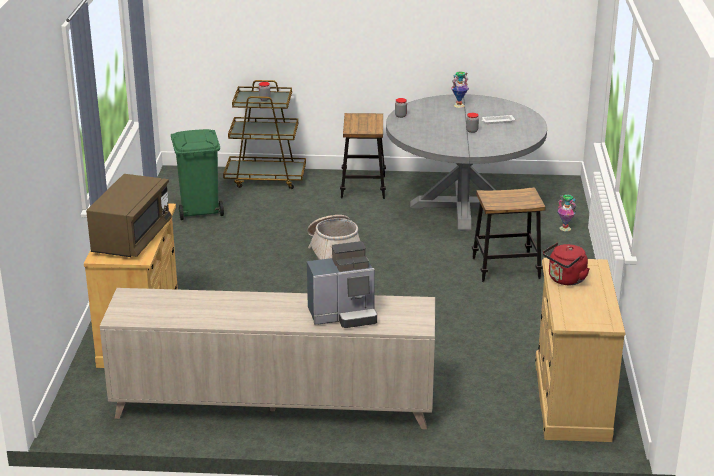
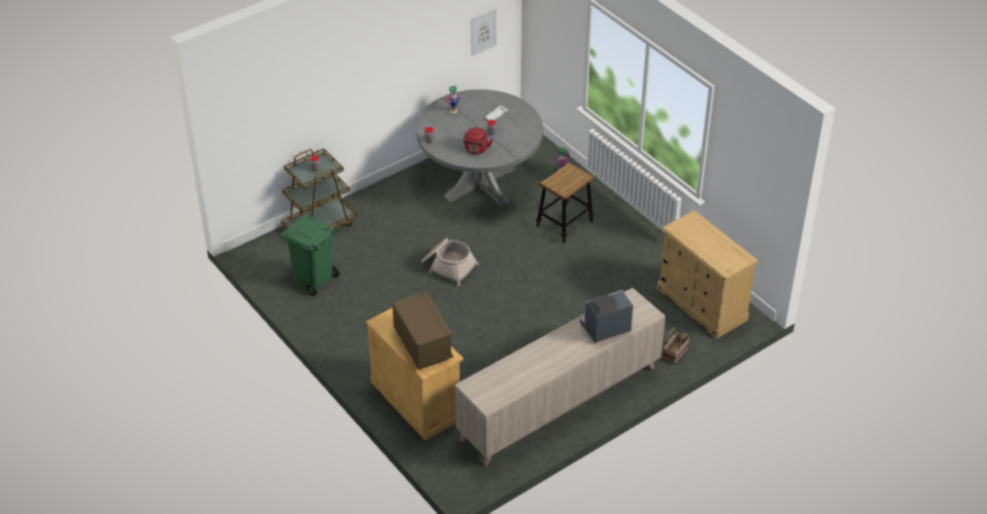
camera: 40 degrees left, 15 degrees up
(344, 315) = (604, 329): coffee machine -> coffee machine turned 150 degrees counterclockwise
(363, 187) = (396, 199): stool -> none
(471, 429) = (675, 354): none -> basket
(533, 29) = (483, 31): none -> picture
(565, 280) = (691, 238): red kettle -> red kettle (476, 150)

